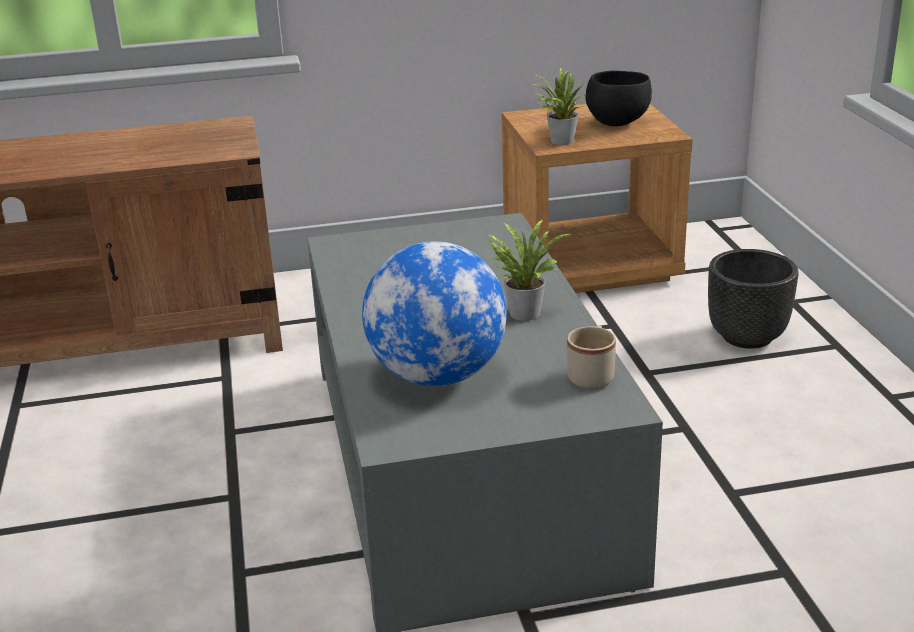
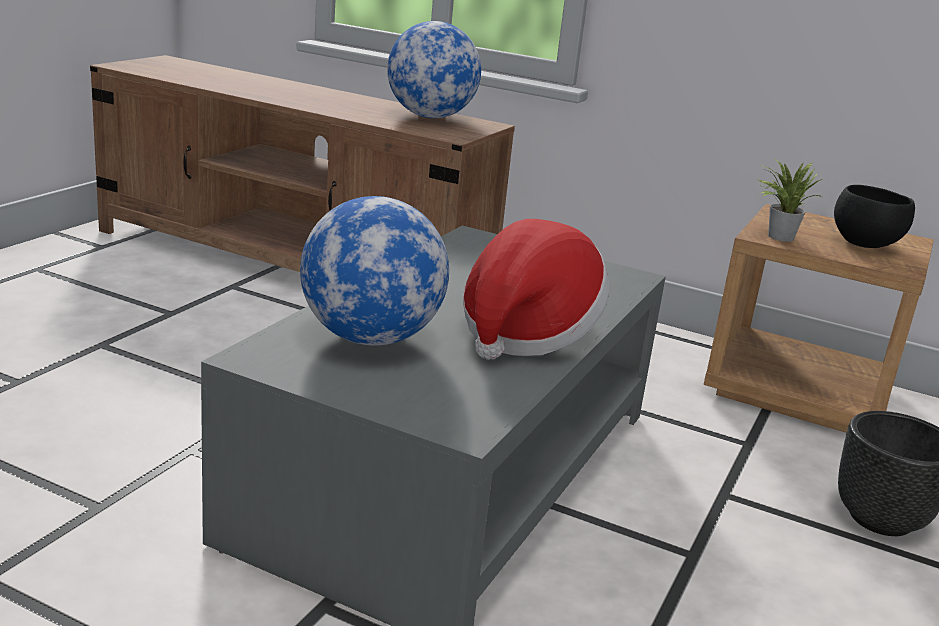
camera: 35 degrees right, 5 degrees down
(169, 136) = (430, 117): none -> globe
(524, 311) = (526, 333): potted plant -> hat
(592, 375) = (491, 398): beige mug -> none

